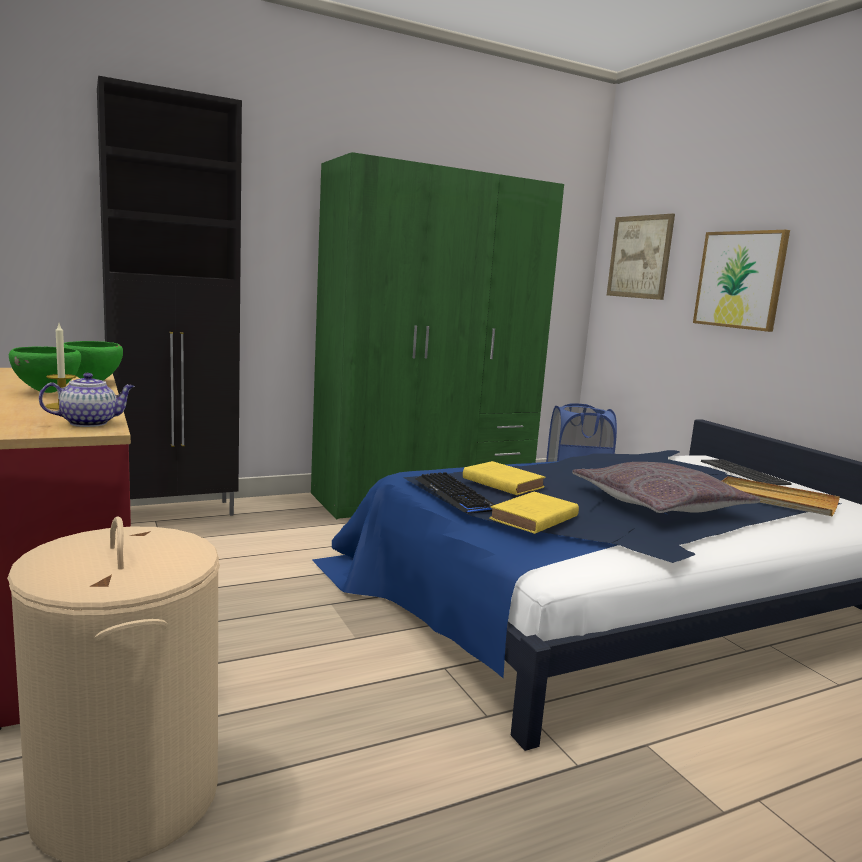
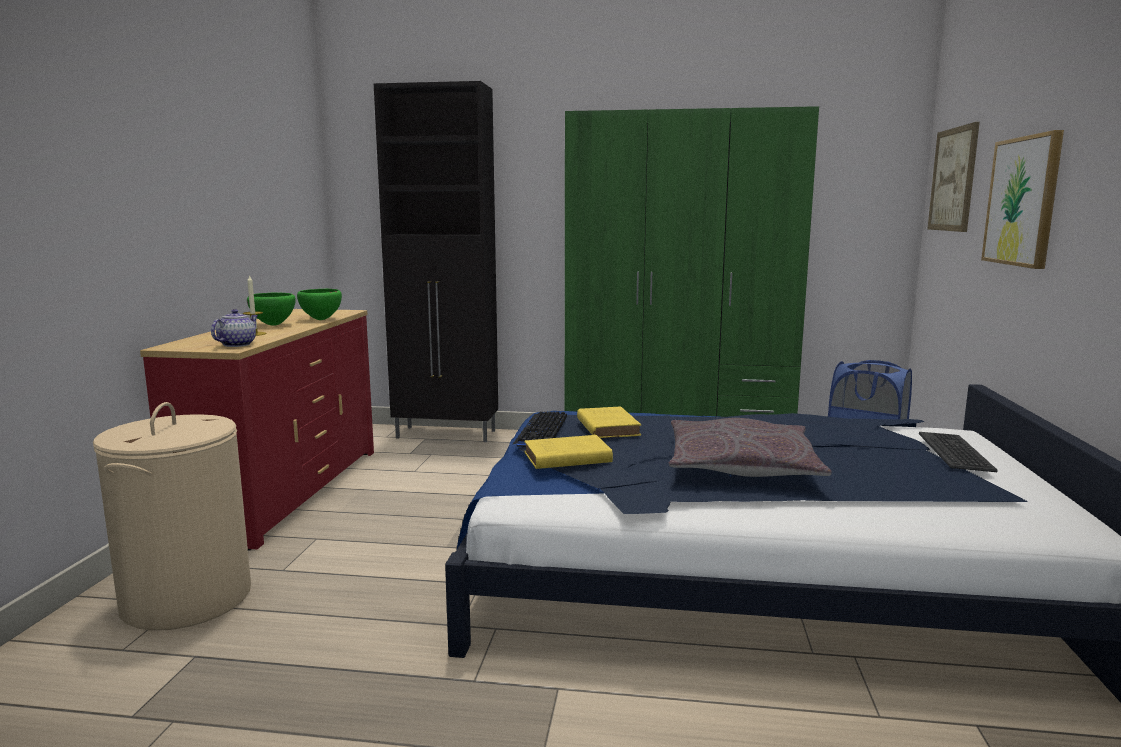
camera: 35 degrees right, 0 degrees up
(90, 423) = (237, 344): teapot -> teapot turned 75 degrees counterclockwise
(774, 500) = (920, 484): beige tray -> none

